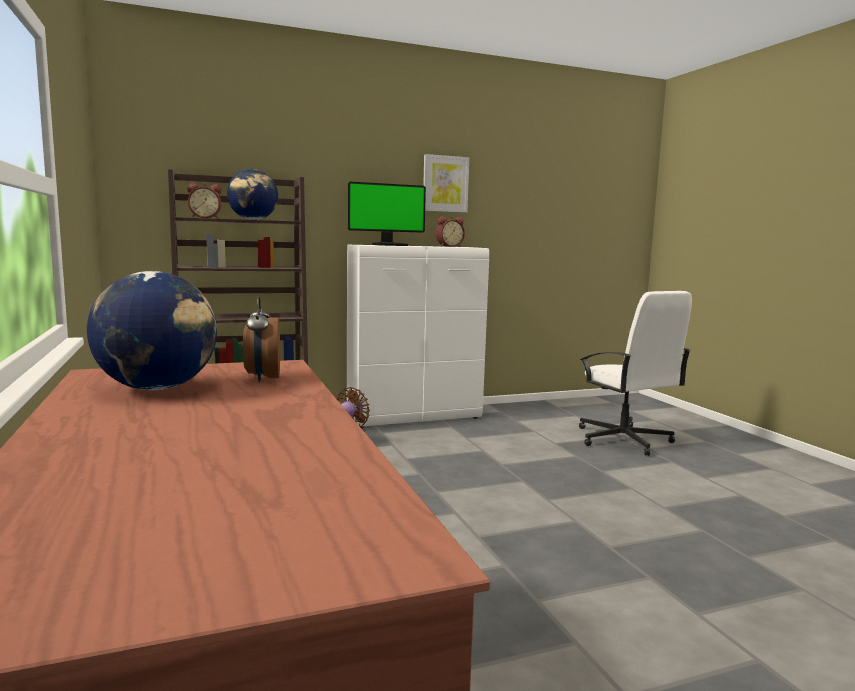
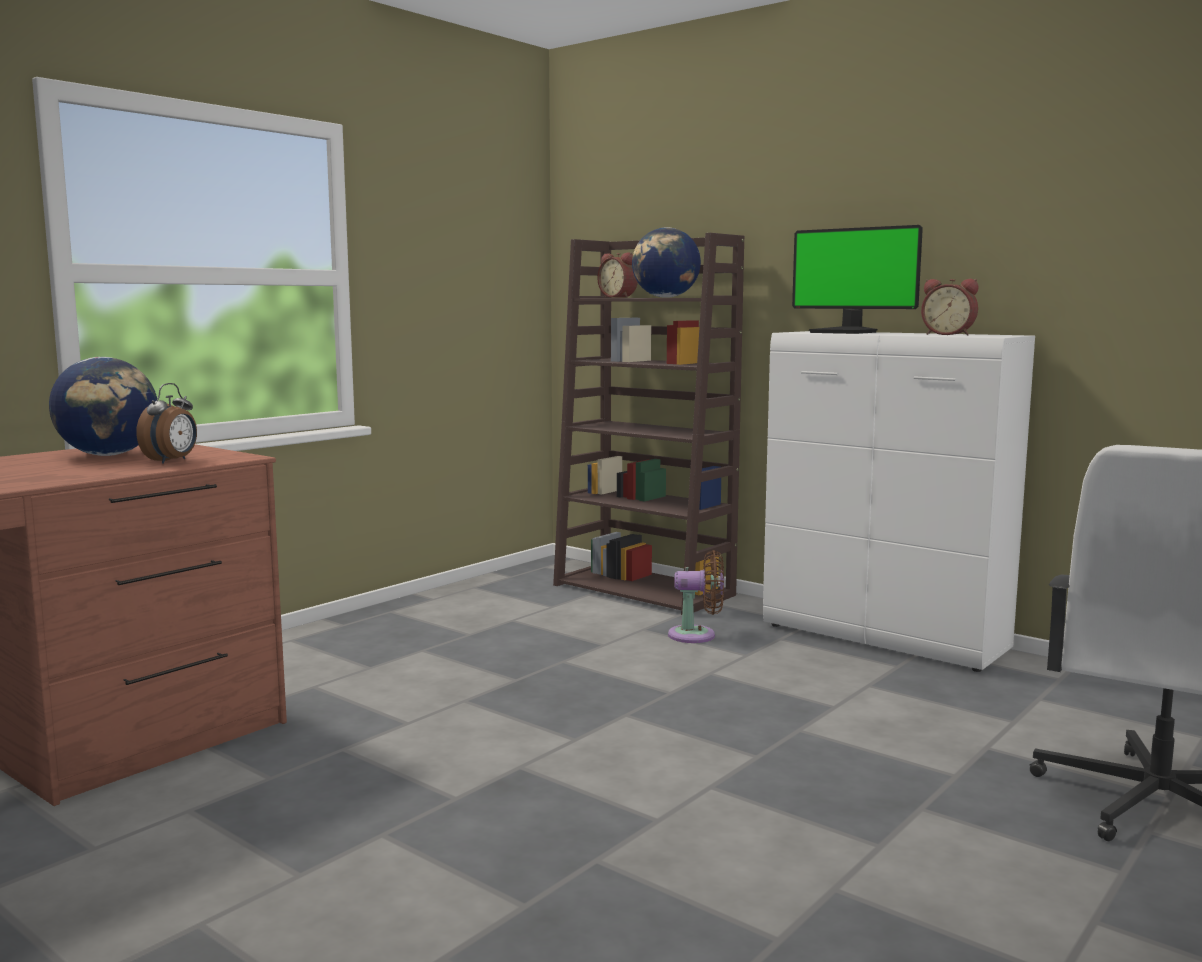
camera: 60 degrees right, 0 degrees up
(262, 378) = (172, 461): alarm clock -> alarm clock turned 150 degrees clockwise
(445, 184) = (992, 215): picture -> none

